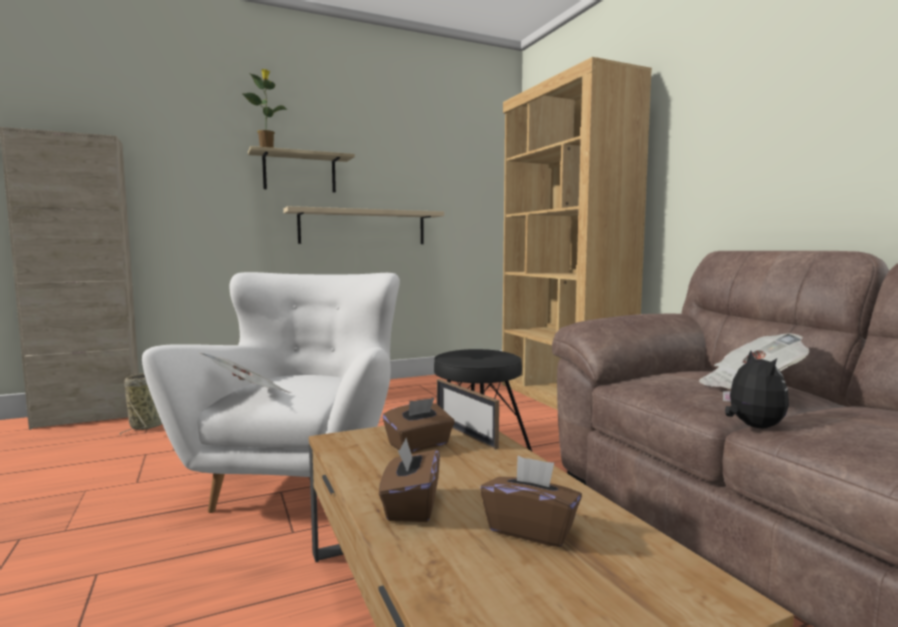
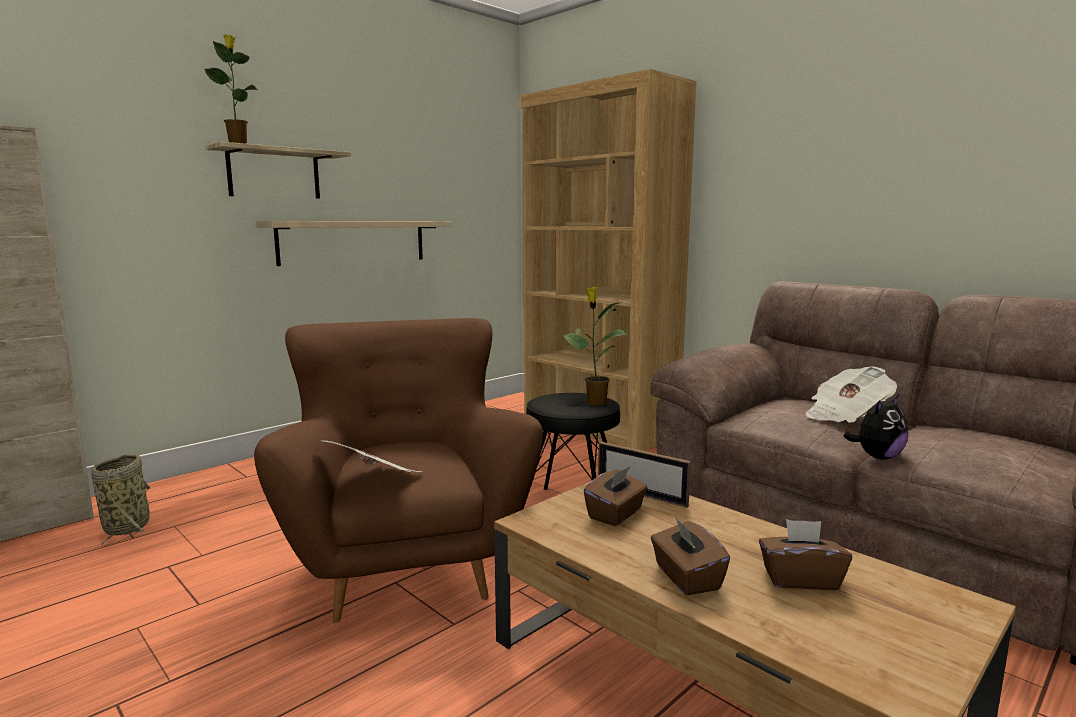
camera: 20 degrees left, 5 degrees up
(303, 478) = (406, 562): white armchair -> brown armchair
(495, 357) = (595, 403): none -> potted plant
(752, 426) = (877, 457): plush toy -> plush toy turned 75 degrees clockwise

